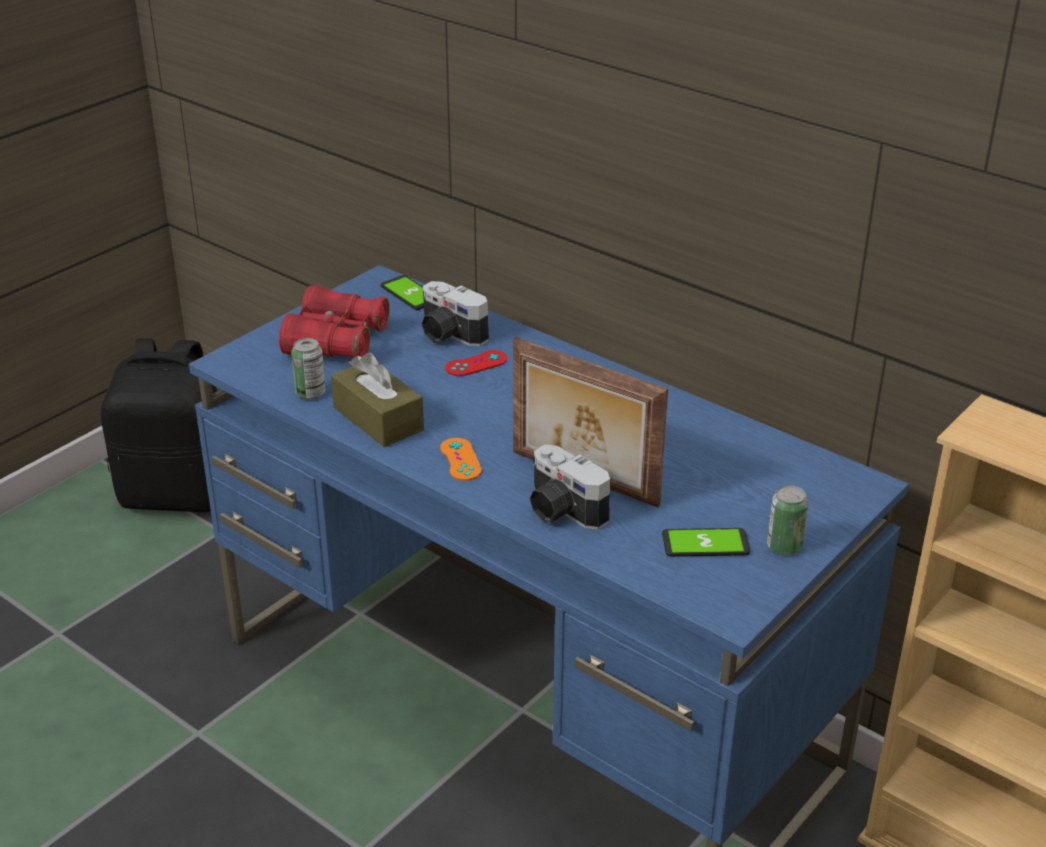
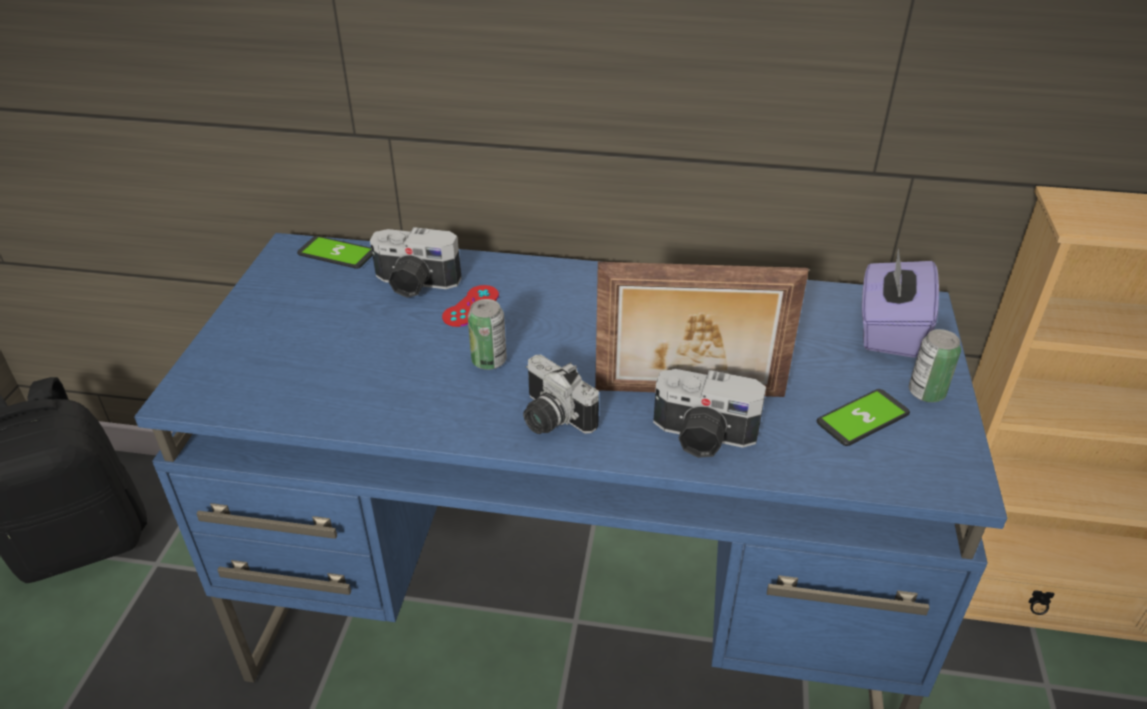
camera: 30 degrees left, 5 degrees up
(310, 393) = (317, 401): can -> can (489, 361)
(336, 341) = (298, 330): red binoculars -> none
(378, 419) = (421, 404): brown tissue box -> none
(460, 459) = (550, 419): orange game controller -> camera
(810, 493) = (889, 330): none -> purple tissue box

